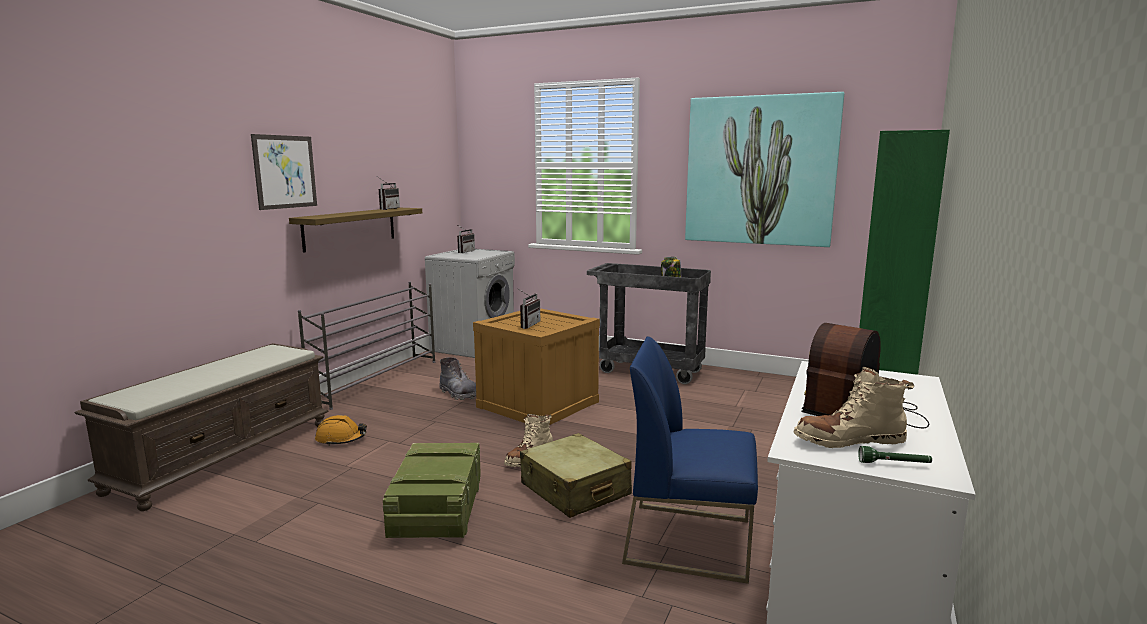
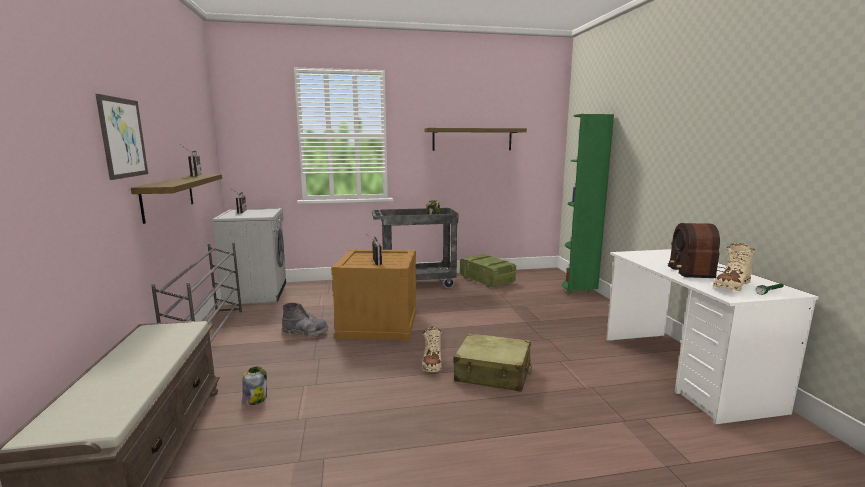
camera: 35 degrees left, 0 degrees up
(341, 439) = (255, 399): orange hard hat -> jar
(437, 509) = (428, 421): crate -> crate (486, 280)
(690, 540) = (595, 379): blue chair -> none
(760, 171) = (472, 139): picture -> shelf

